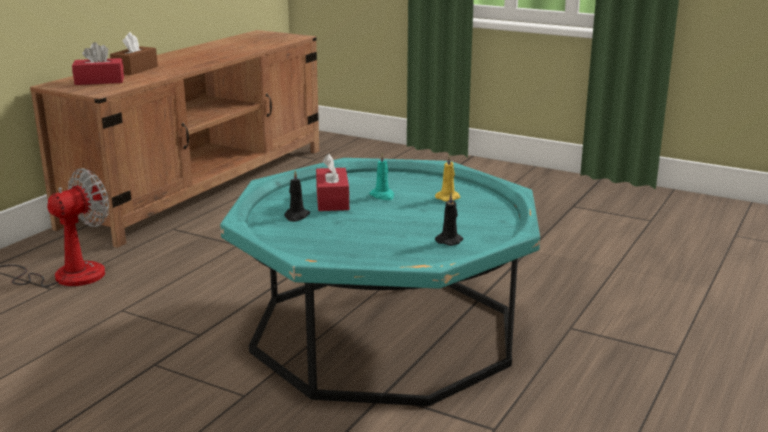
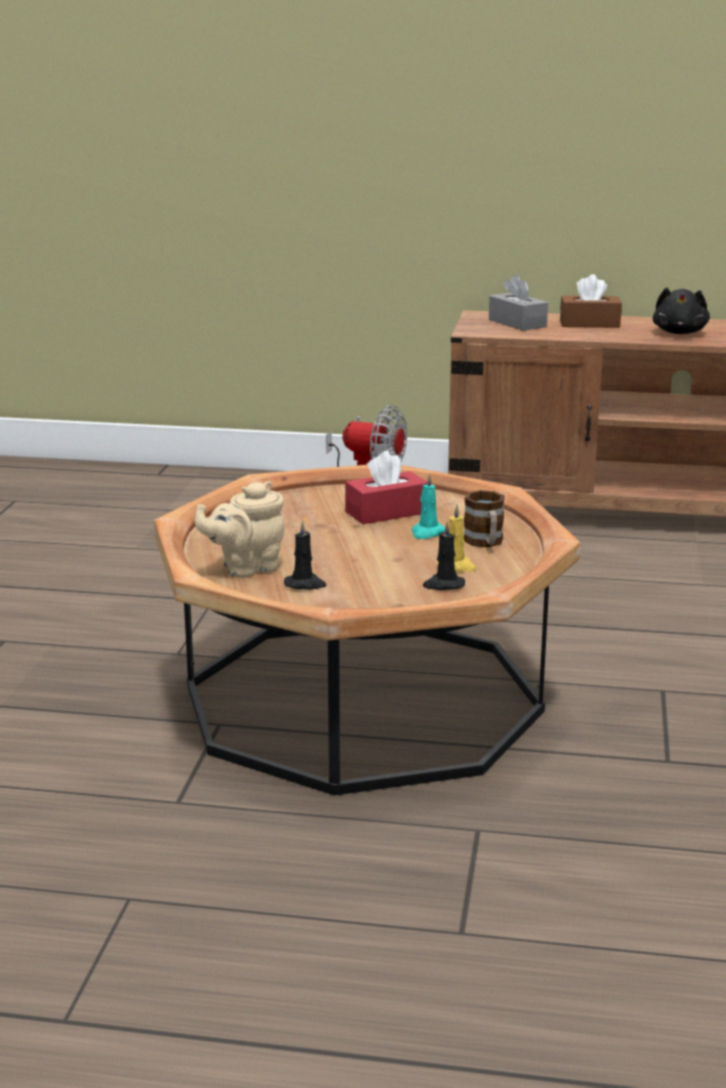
camera: 70 degrees right, 0 degrees up
(99, 81) = (517, 323): red tissue box -> grey tissue box
(193, 59) = (679, 332): none -> black plush toy
(296, 216) = (320, 505): black candle -> black candle (443, 585)
(384, 332) = (363, 699): turquoise coffee table -> brown coffee table
(405, 254) = (246, 568): none -> beige teapot
(414, 185) = (485, 543): none -> mug

